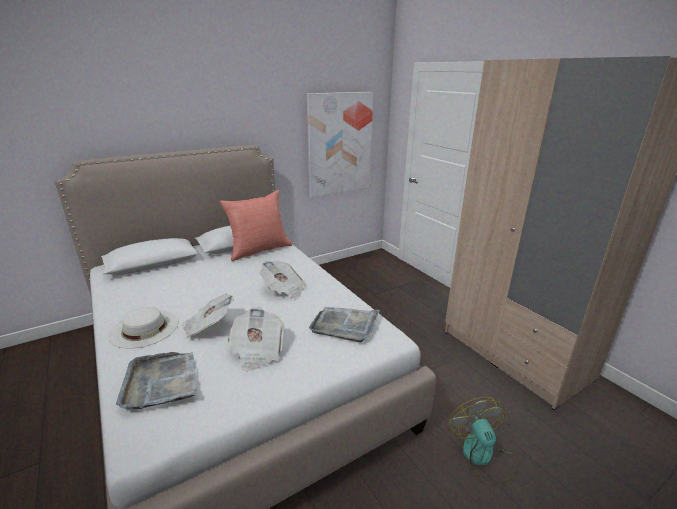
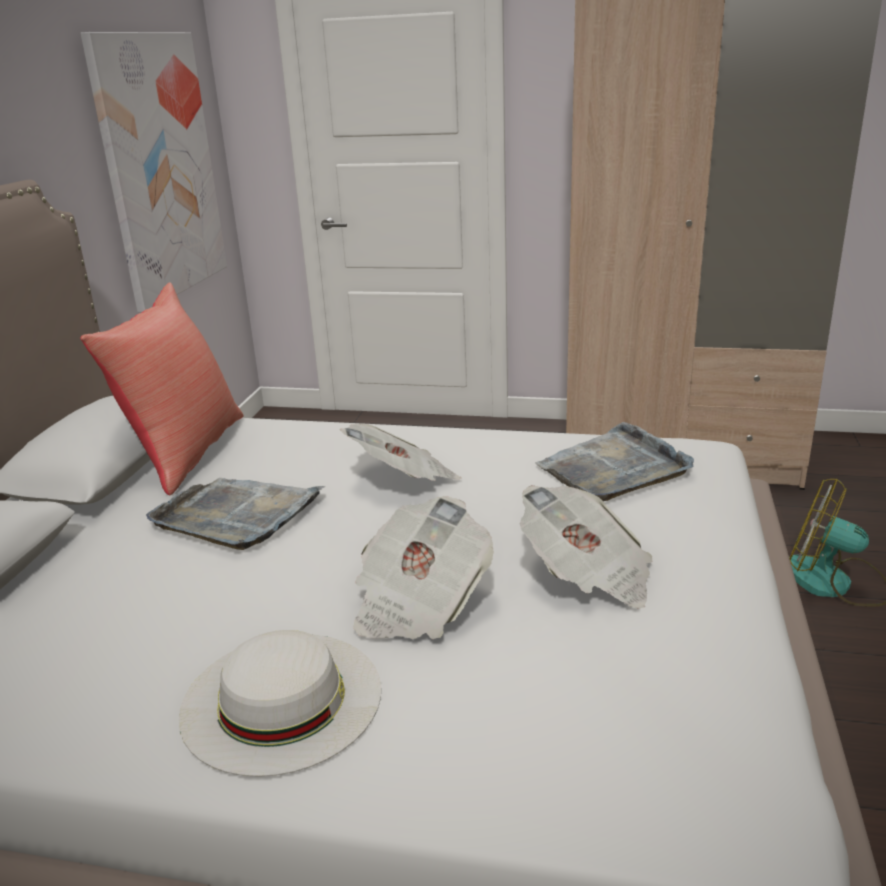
camera: 45 degrees left, 0 degrees up
(161, 382) = (568, 725): grey tray -> grey tray (237, 515)

